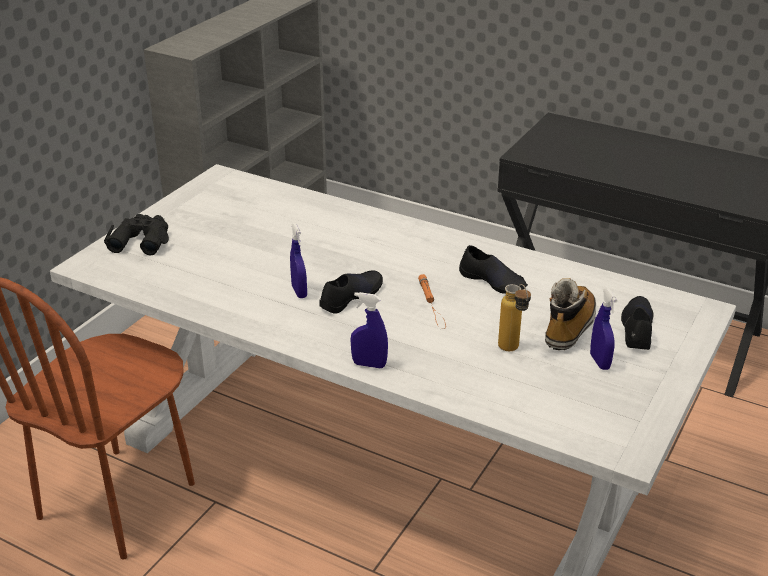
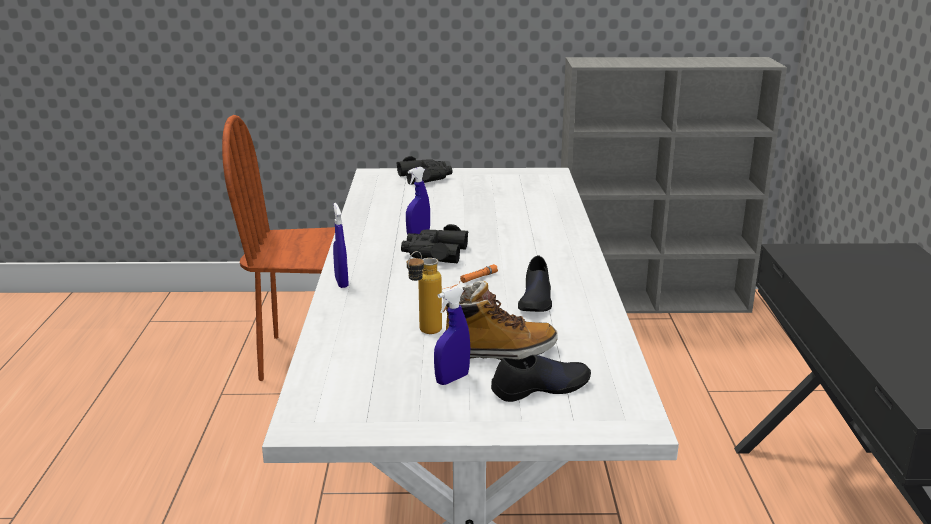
camera: 60 degrees right, 10 degrees down
(351, 296) = (434, 253): black shoe -> black binoculars

